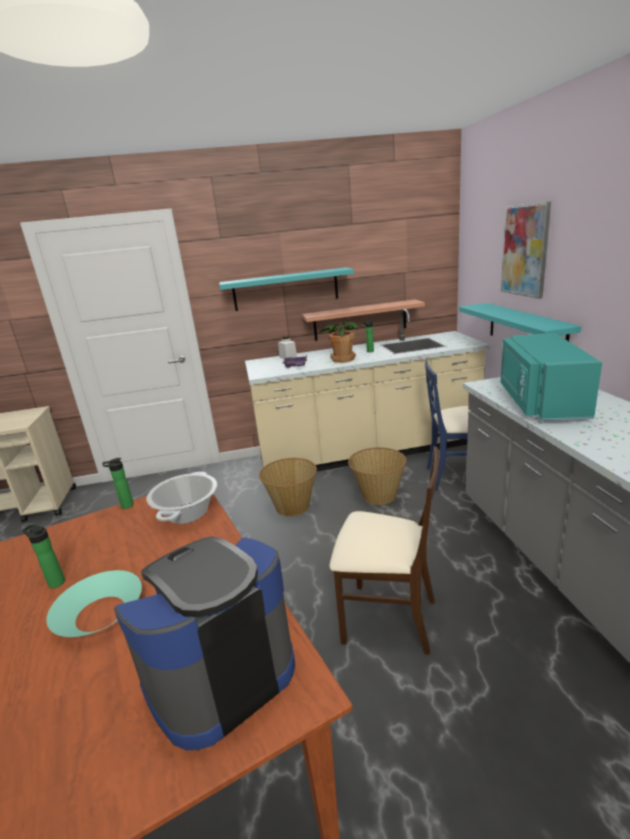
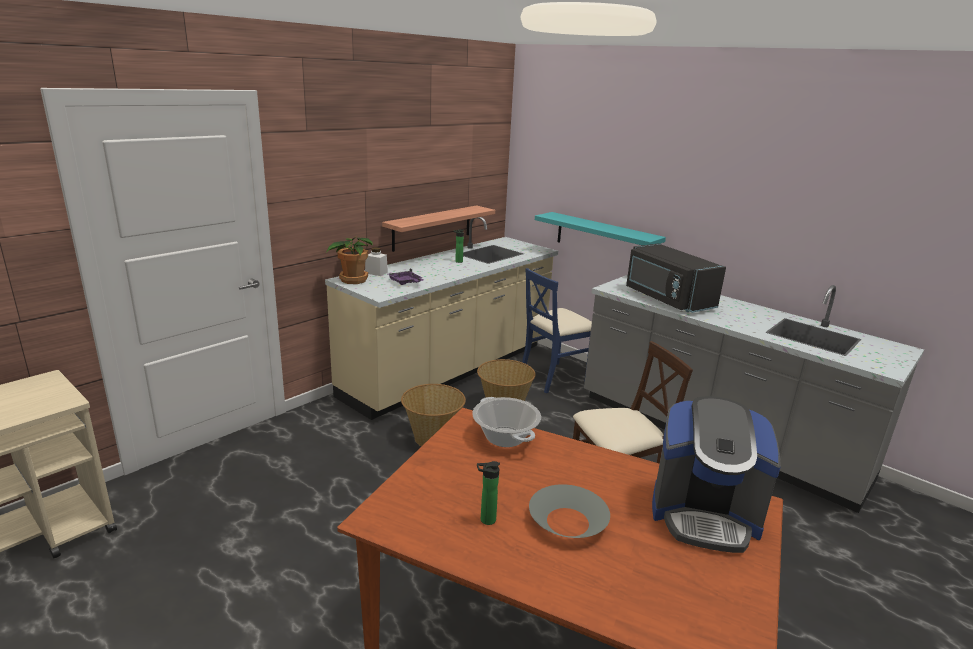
camera: 40 degrees left, 0 degrees up
(100, 613) = (568, 521): turquoise bowl -> grey bowl
(125, 506) = (430, 448): bottle -> none
(220, 674) = (704, 515): coffee machine -> coffee machine turned 90 degrees counterclockwise
(285, 289) = (369, 194): turquoise shelf -> none
(342, 359) = (445, 272): potted plant -> potted plant (352, 280)
(525, 250) = (603, 170): picture -> none
(539, 402) = (667, 299): turquoise microwave -> black microwave

